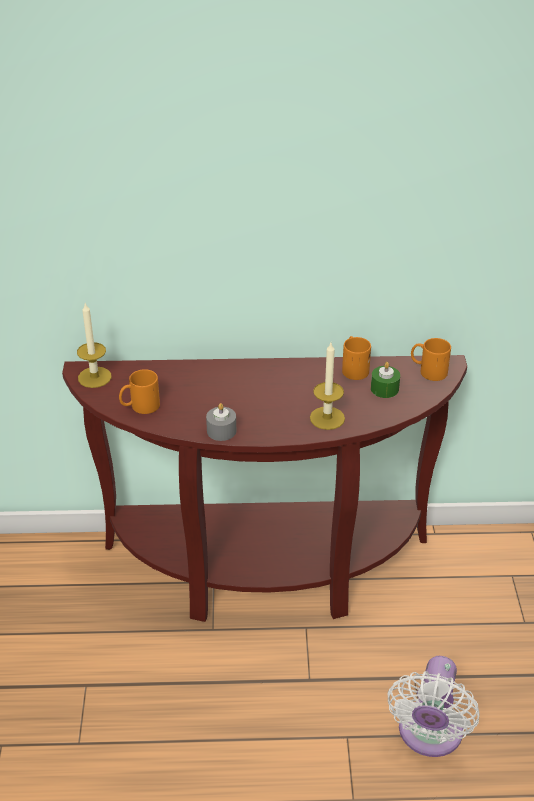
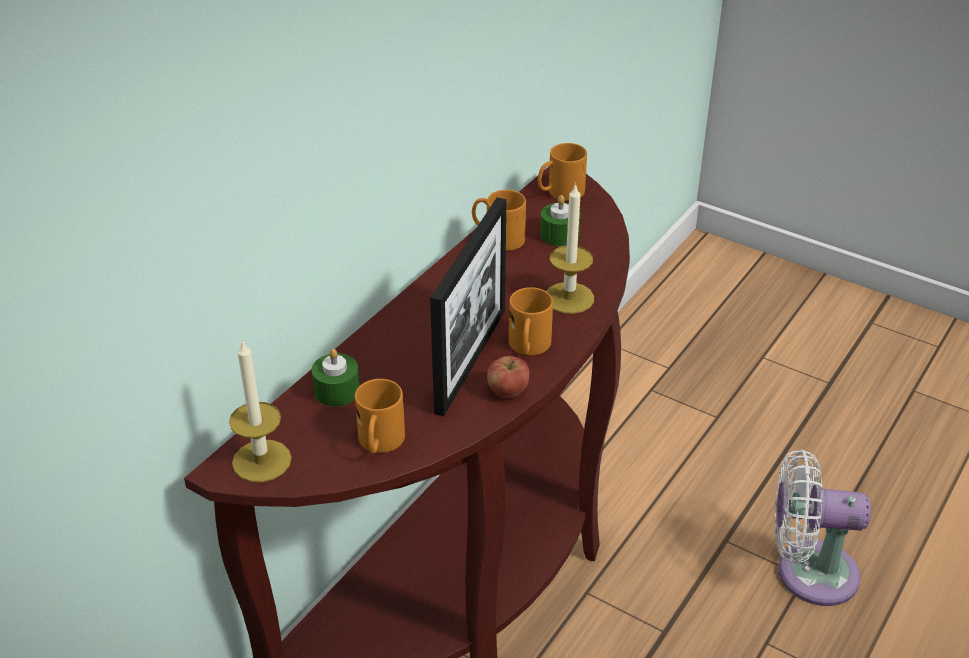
camera: 55 degrees left, 0 degrees up
(165, 375) = (337, 391): none -> green candle
(221, 431) = (507, 391): grey candle -> apple
(234, 407) = (471, 360): none -> picture frame
(266, 422) = (529, 348): none -> orange mug
(429, 735) = (808, 572): white fan -> white fan turned 135 degrees clockwise

